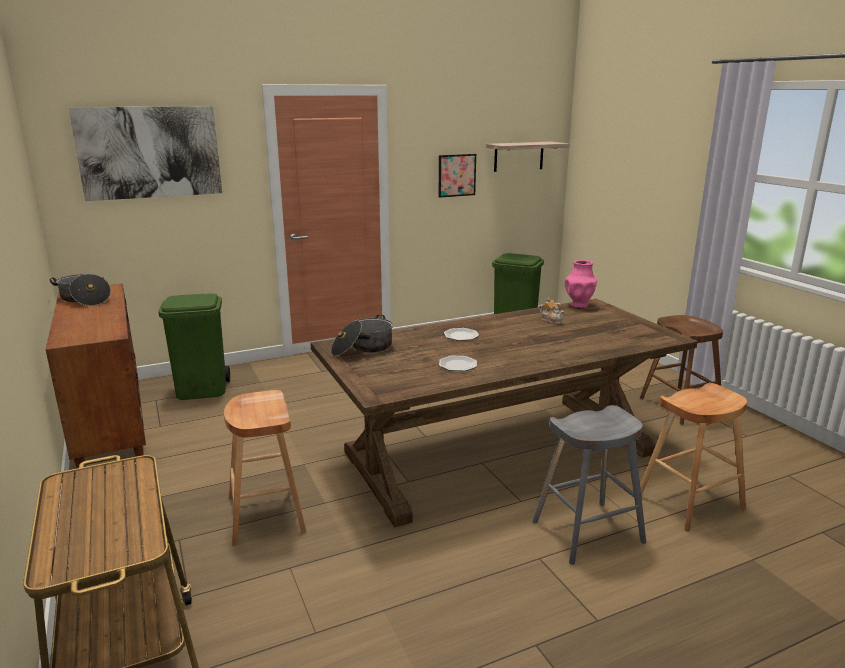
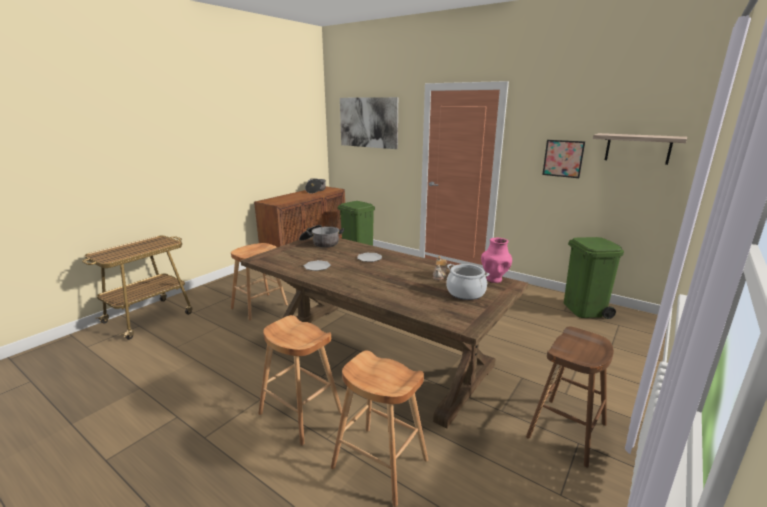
camera: 60 degrees right, 0 degrees up
(588, 532) = (301, 413): grey stool -> brown stool
(602, 321) = (465, 293): none -> cooking pot

